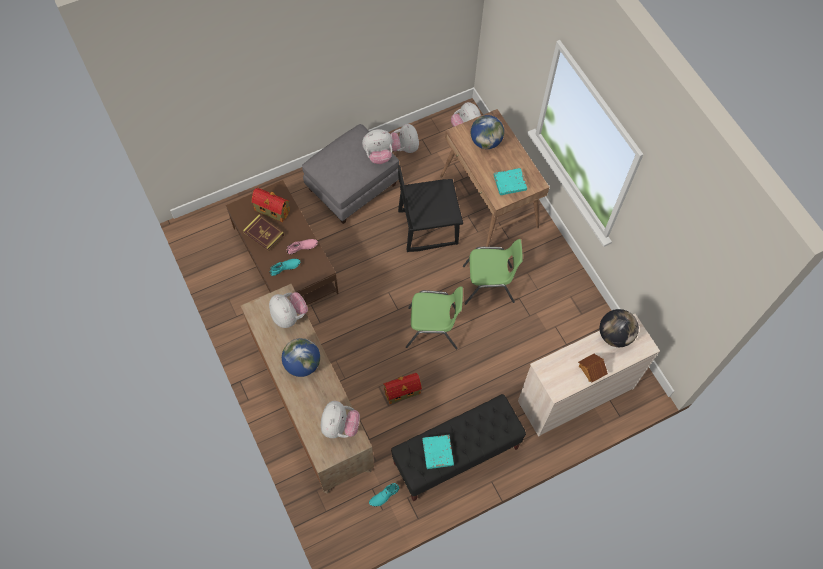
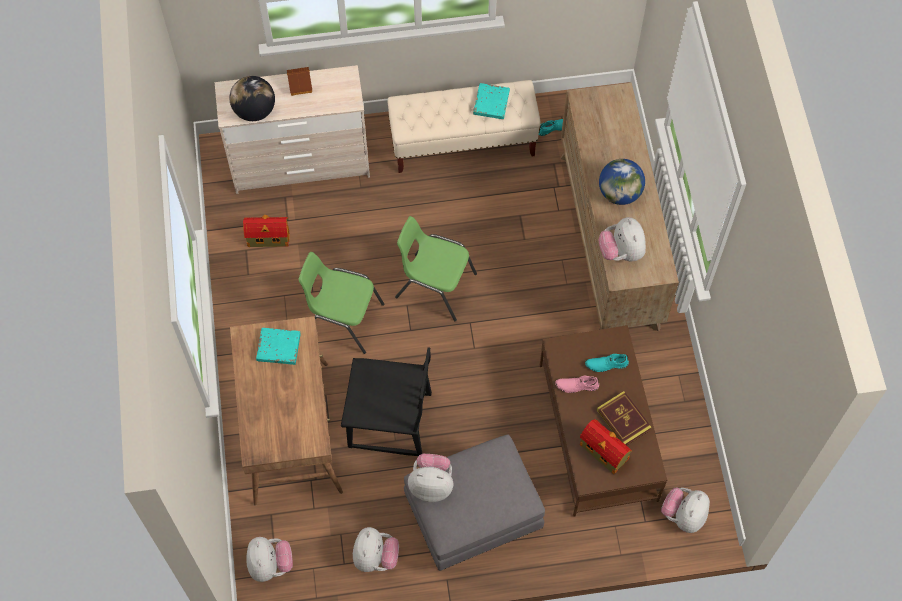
camera: 160 degrees left, 0 degrees up
(340, 426) = (595, 118): plush toy -> plush toy (683, 515)
(403, 391) = (497, 225): toy house -> toy house (267, 238)
(455, 456) = (463, 143): black bench -> beige bench
(485, 141) = (282, 418): globe -> none

